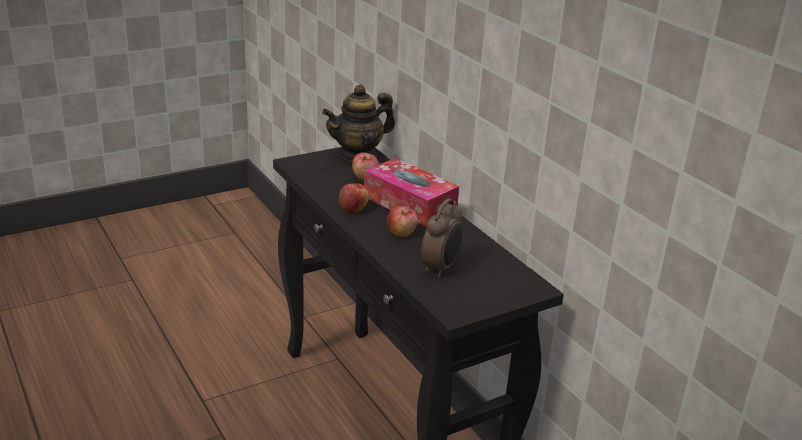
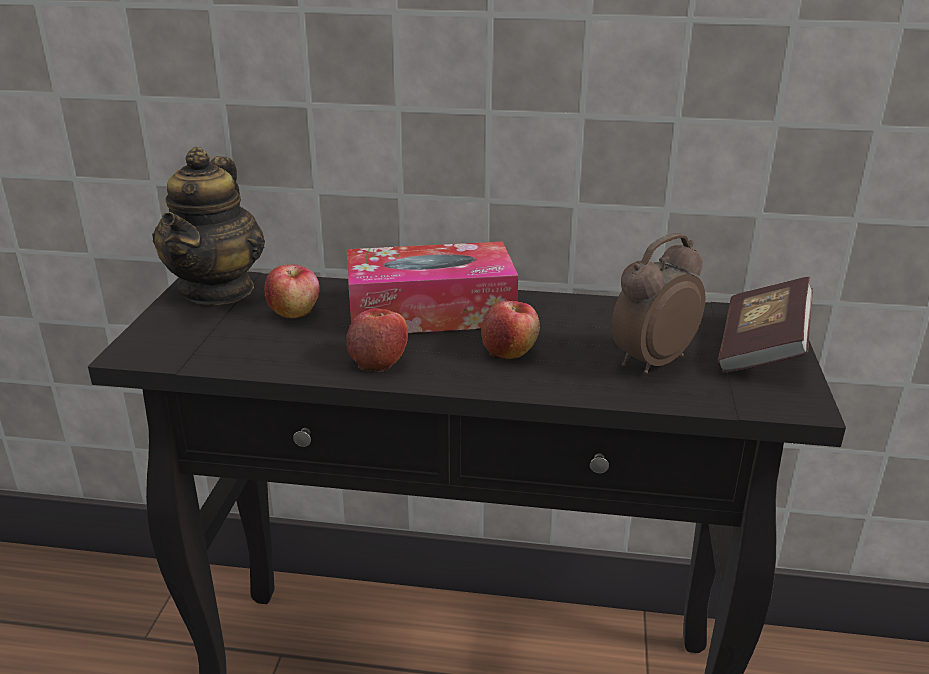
camera: 50 degrees left, 0 degrees up
(441, 268) = (650, 361): alarm clock -> alarm clock turned 105 degrees counterclockwise
(496, 293) = (761, 349): none -> book

